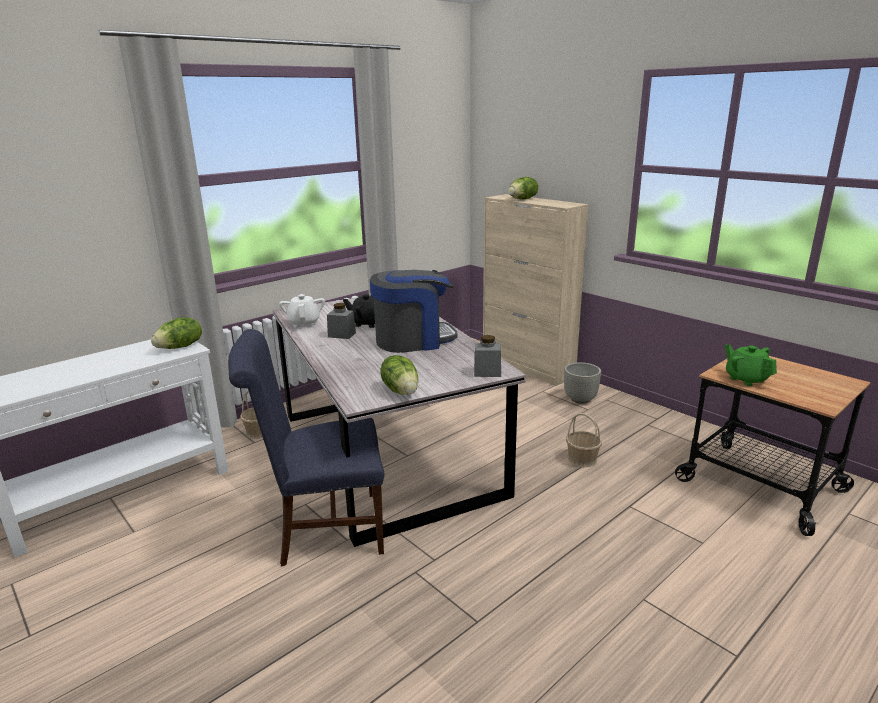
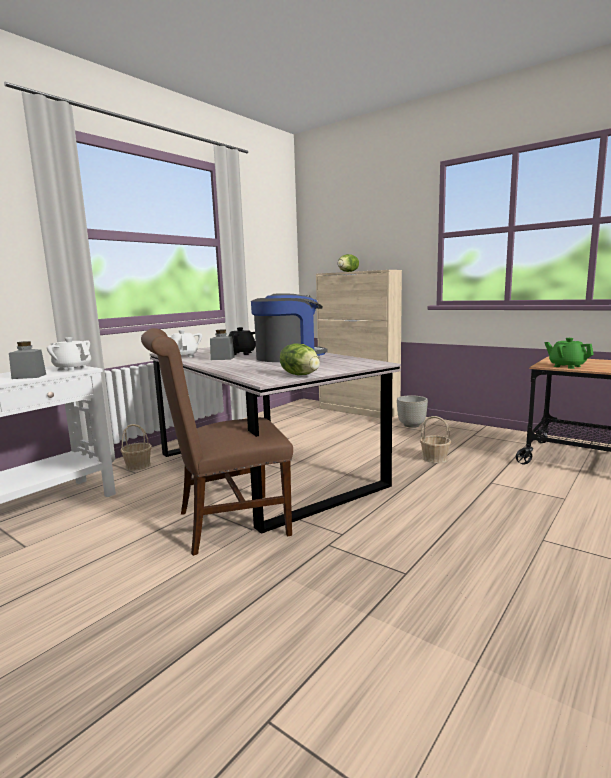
camera: 10 degrees left, 10 degrees down
(180, 347) = (72, 368): lettuce -> white teapot
(322, 529) = (224, 524): blue chair -> brown chair
(487, 372) = (367, 364): grey jar -> grey jar (29, 376)

